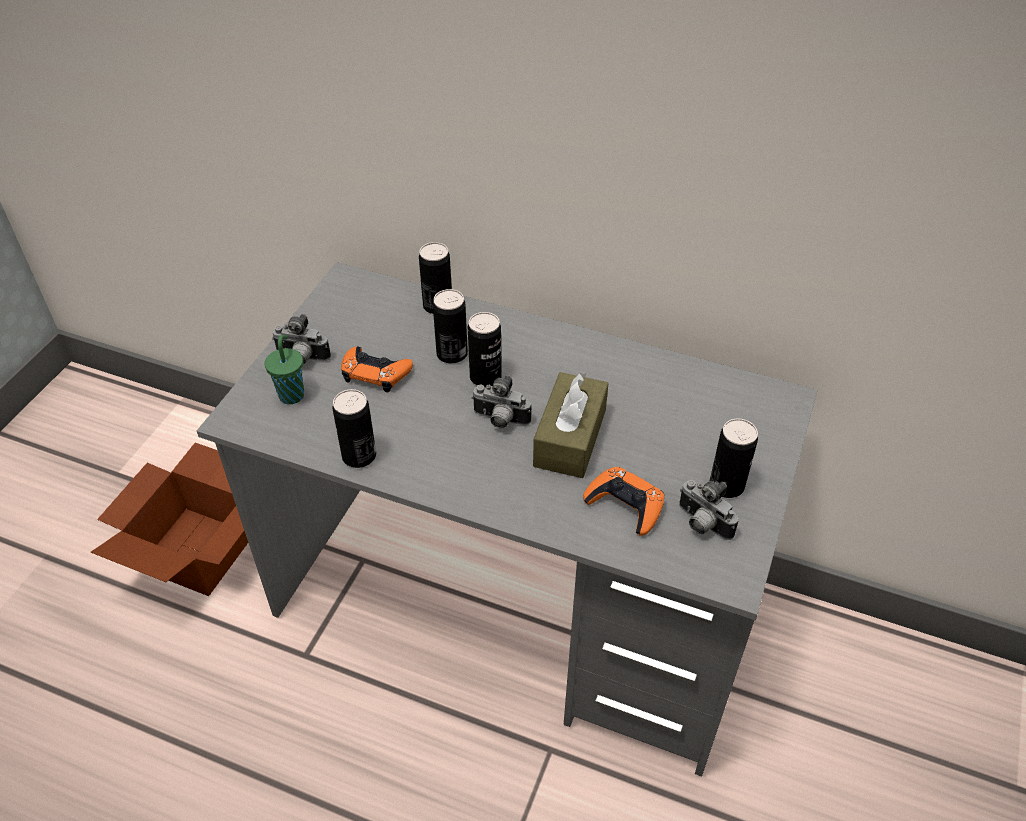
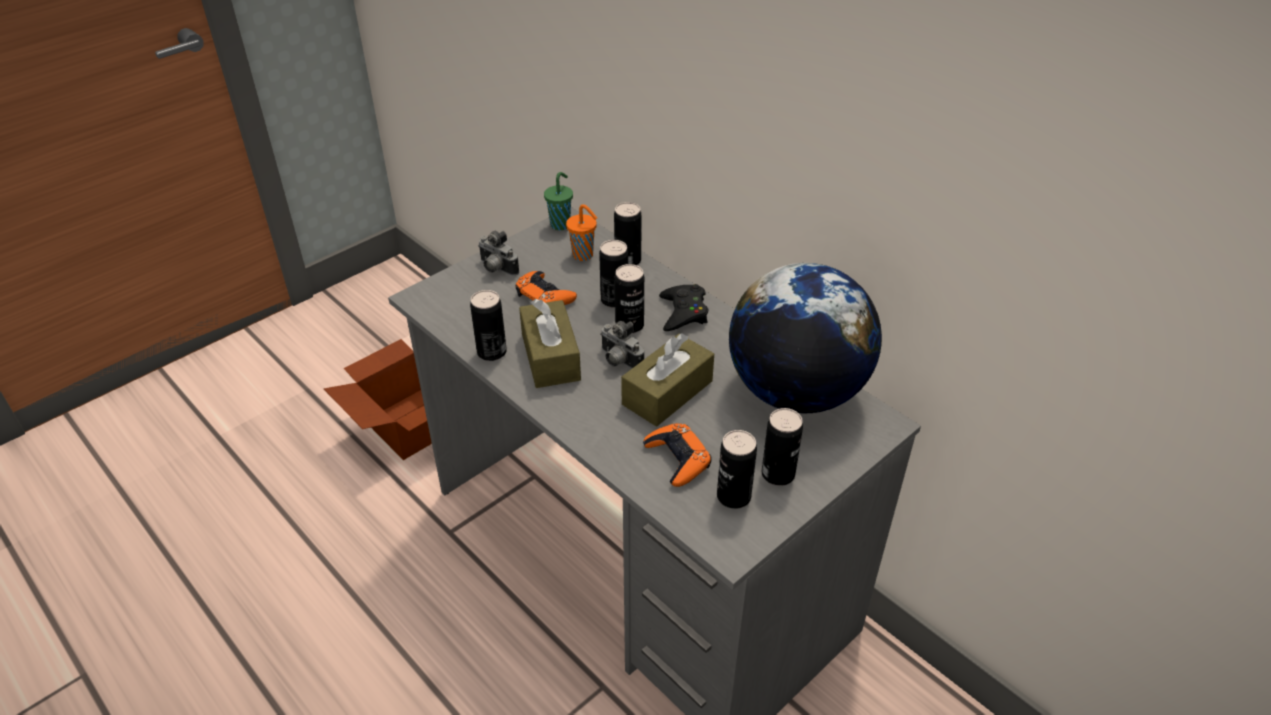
camera: 25 degrees right, 5 degrees down
(292, 394) = (472, 292): green cup -> green cup (561, 224)
(388, 314) = (584, 255): none -> orange cup
(426, 439) = (550, 357): none -> brown tissue box
(530, 346) = (683, 313): none -> black game controller
(689, 395) = (795, 392): none -> globe
(701, 524) = (733, 496): camera -> can

